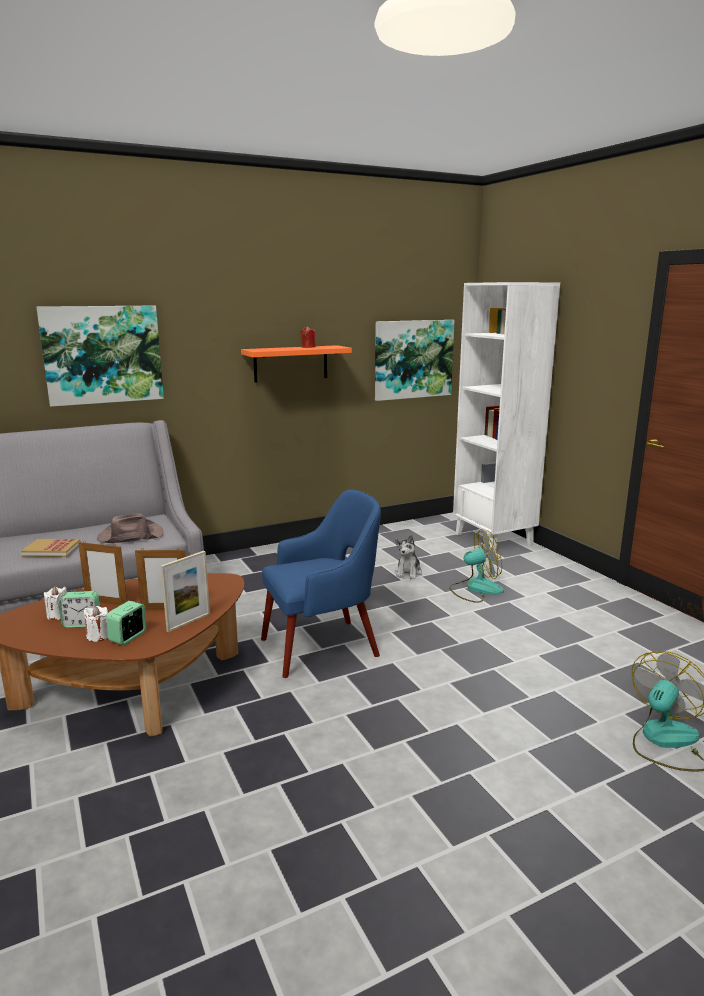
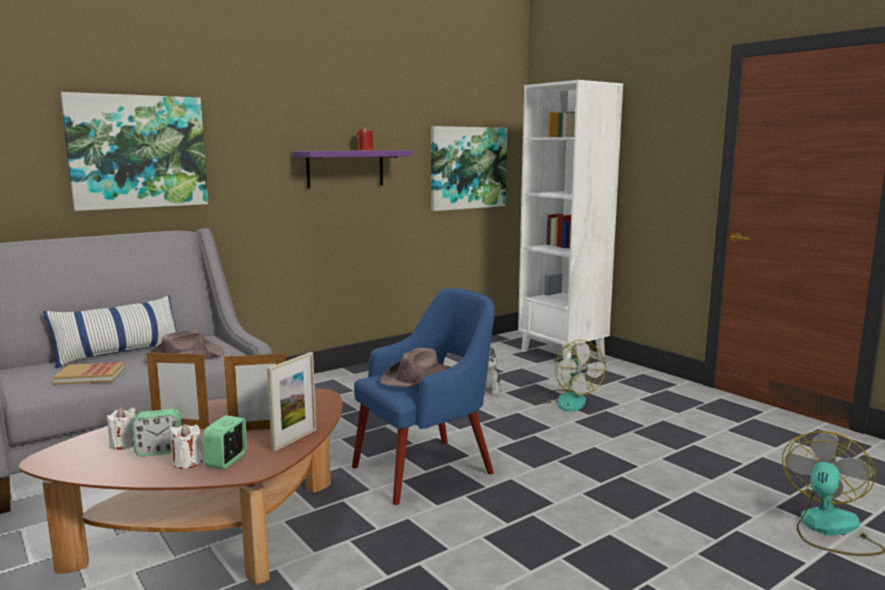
camera: 10 degrees left, 5 degrees down
(81, 529) = (119, 353): none -> pillow
(291, 363) = (345, 168): orange shelf -> purple shelf
(315, 569) = (419, 377): none -> brown hat
(475, 589) = (566, 400): fan -> fan turned 90 degrees clockwise

